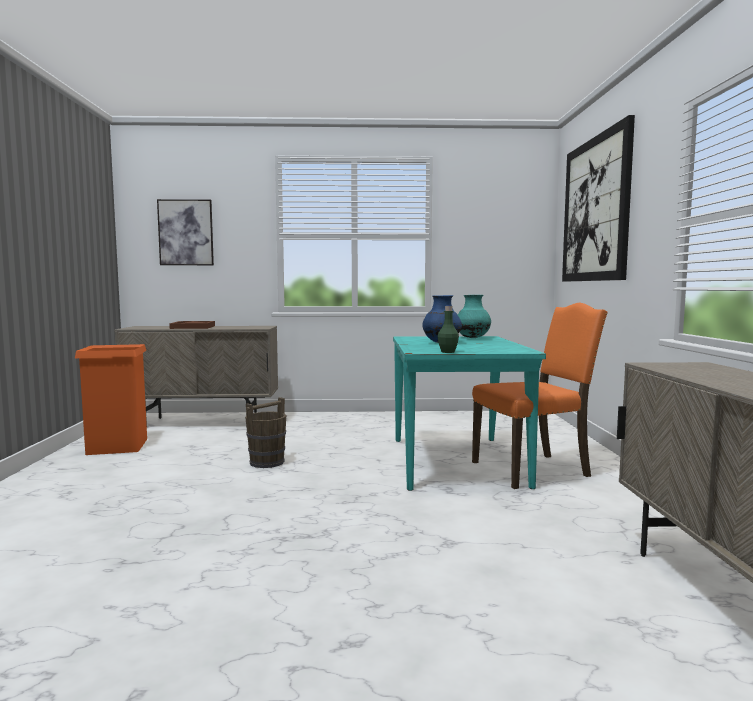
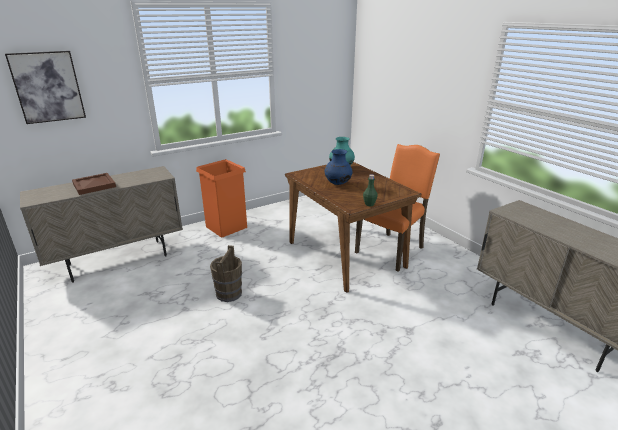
camera: 30 degrees left, 20 degrees up
(117, 446) = (79, 314): orange trash can -> orange trash can (226, 227)
(456, 461) = (346, 255): turquoise dining table -> brown dining table
(595, 210) = (402, 61): picture -> none

